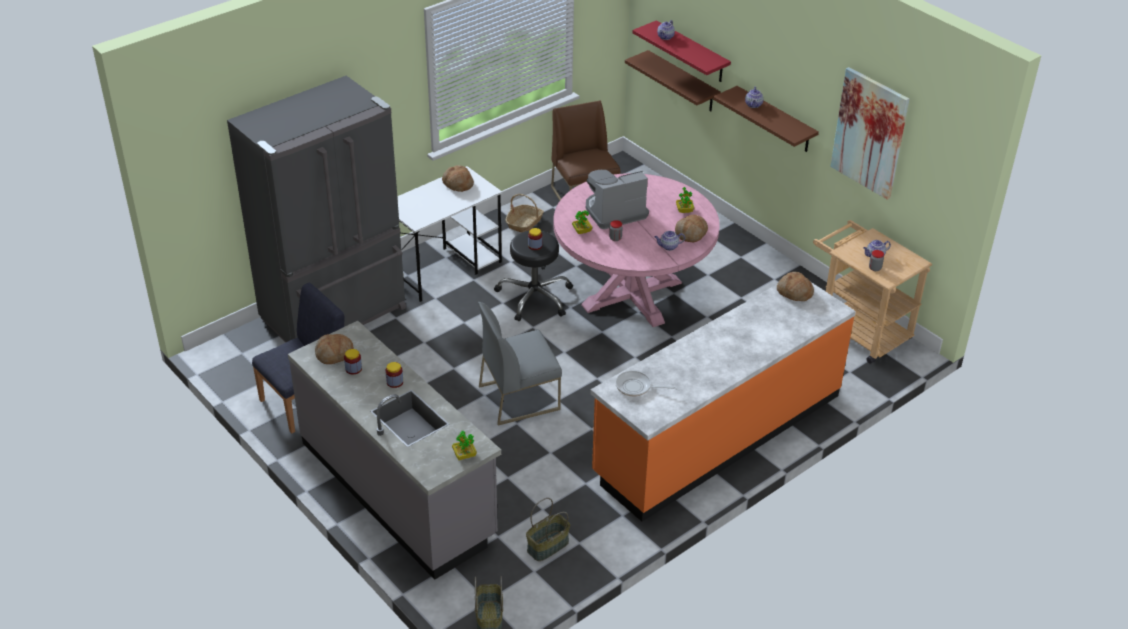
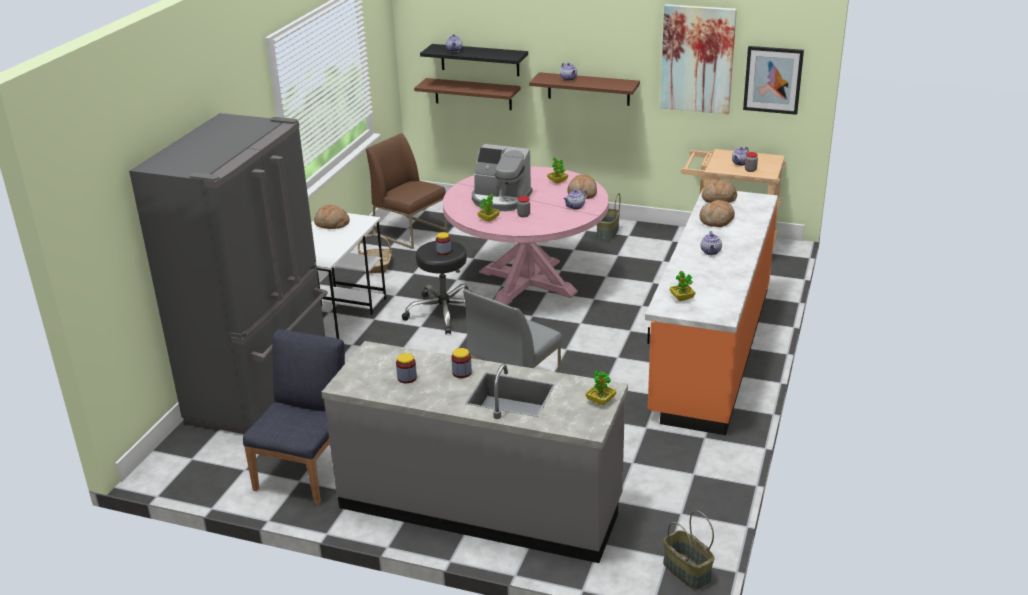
camera: 30 degrees left, 10 degrees down
(334, 354) = (373, 374): bread -> bread (717, 220)
(548, 547) = (670, 489): basket -> basket (608, 233)
(614, 212) = (500, 199): coffee machine -> coffee machine turned 105 degrees counterclockwise
(636, 387) = (682, 298): frying pan -> potted plant
(691, 52) = (480, 60): red shelf -> black shelf
(717, 350) = (711, 252): none -> teapot
(932, 183) = (773, 79): none -> picture

